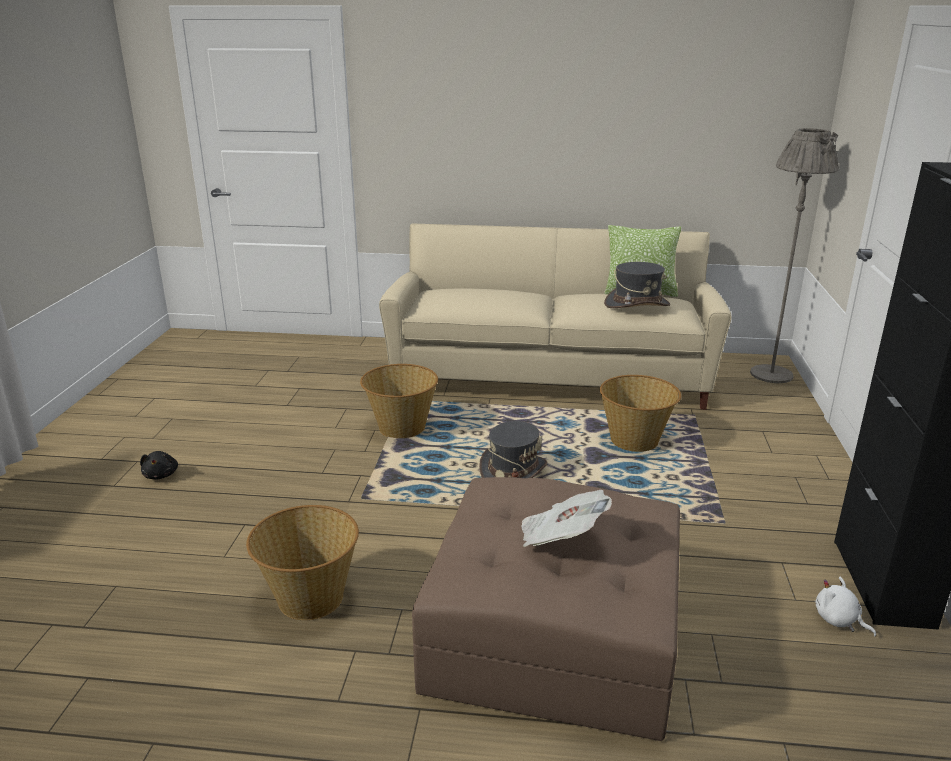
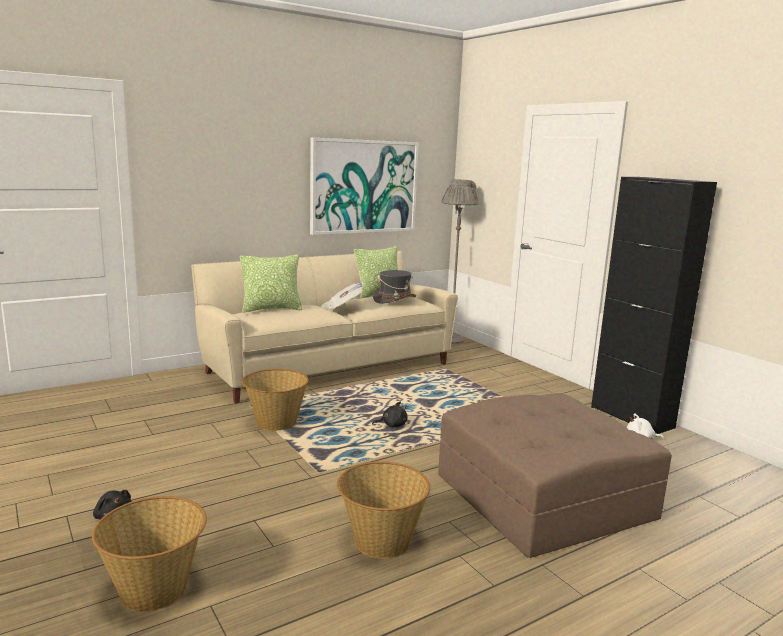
camera: 40 degrees left, 10 degrees down
(466, 291) = (271, 309): none -> pillow
(513, 471) = (392, 425): grey hat -> black plush toy
(561, 538) = (553, 420): newspaper -> newspaper (342, 307)
(635, 441) = (434, 389): basket -> basket (155, 589)
(658, 134) = (364, 186): none -> picture

